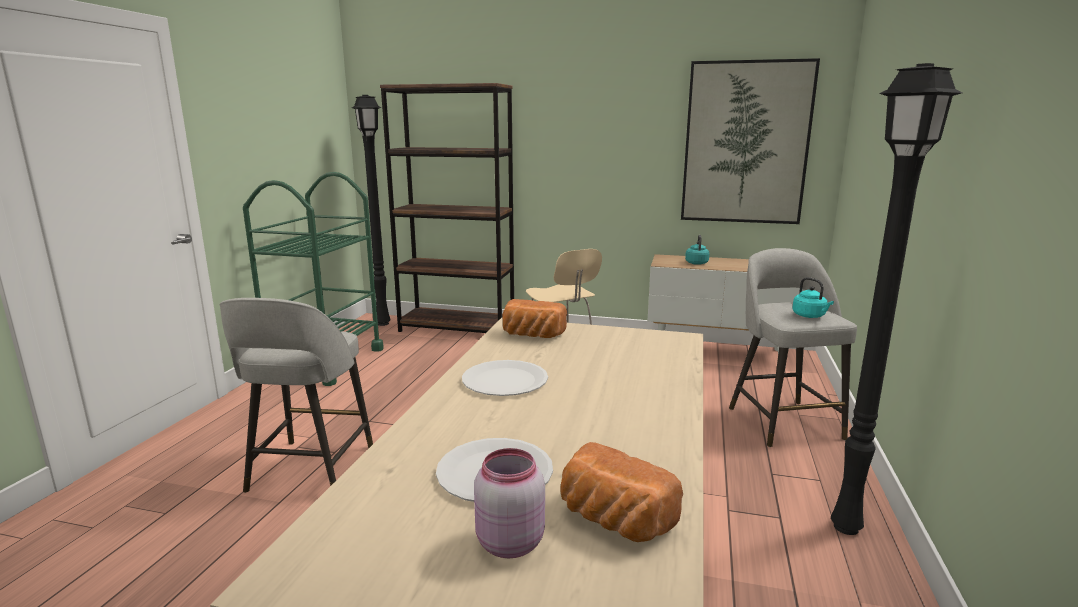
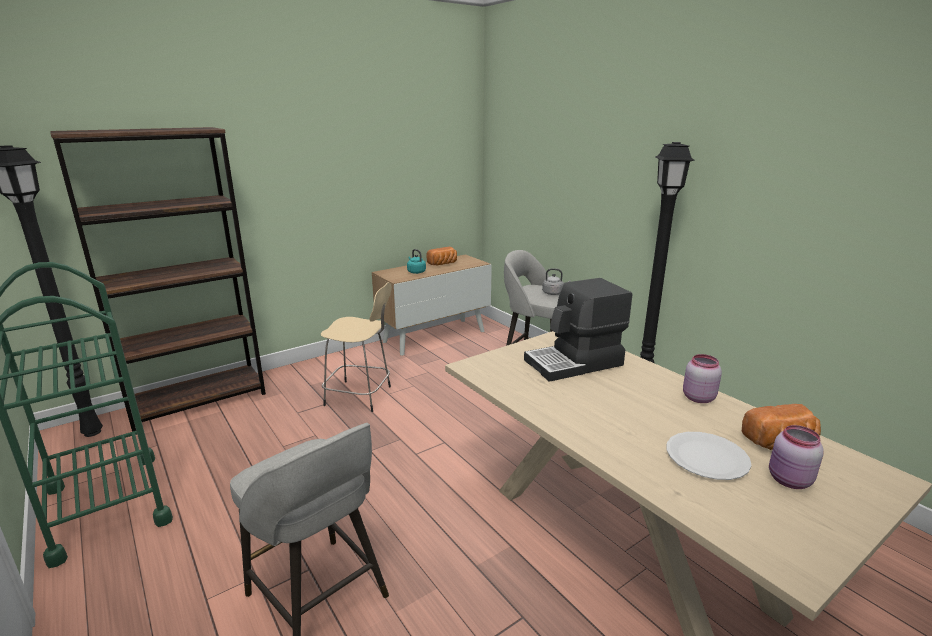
camera: 50 degrees left, 5 degrees up
(505, 380) = (573, 407): white plate -> none
(532, 335) = (501, 369): bread -> bread (443, 264)
(610, 358) = (575, 363): none -> coffee machine
(650, 438) = (697, 398): none -> pink jar
(745, 143) = (425, 170): picture -> none
(810, 316) = (554, 293): turquoise kettle -> grey kettle

